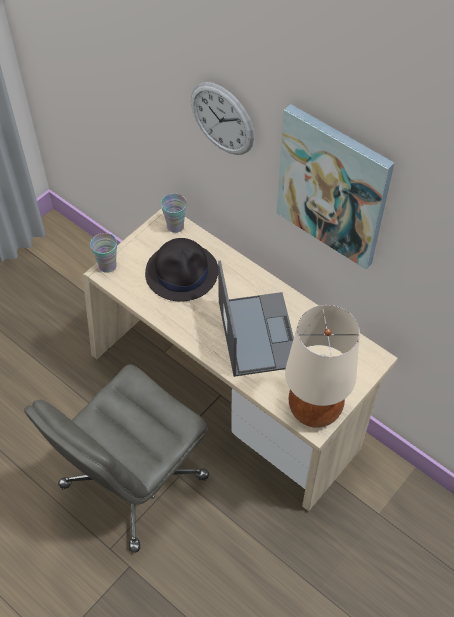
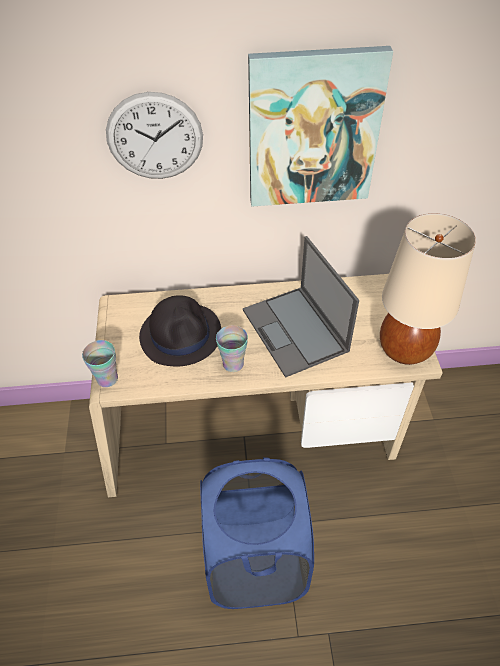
camera: 45 degrees left, 5 degrees down
(133, 482) = (255, 564): grey office chair -> blue laundry basket
(175, 226) = (131, 305): cup -> cup (233, 364)
(257, 333) = (295, 331): laptop -> laptop turned 150 degrees counterclockwise

